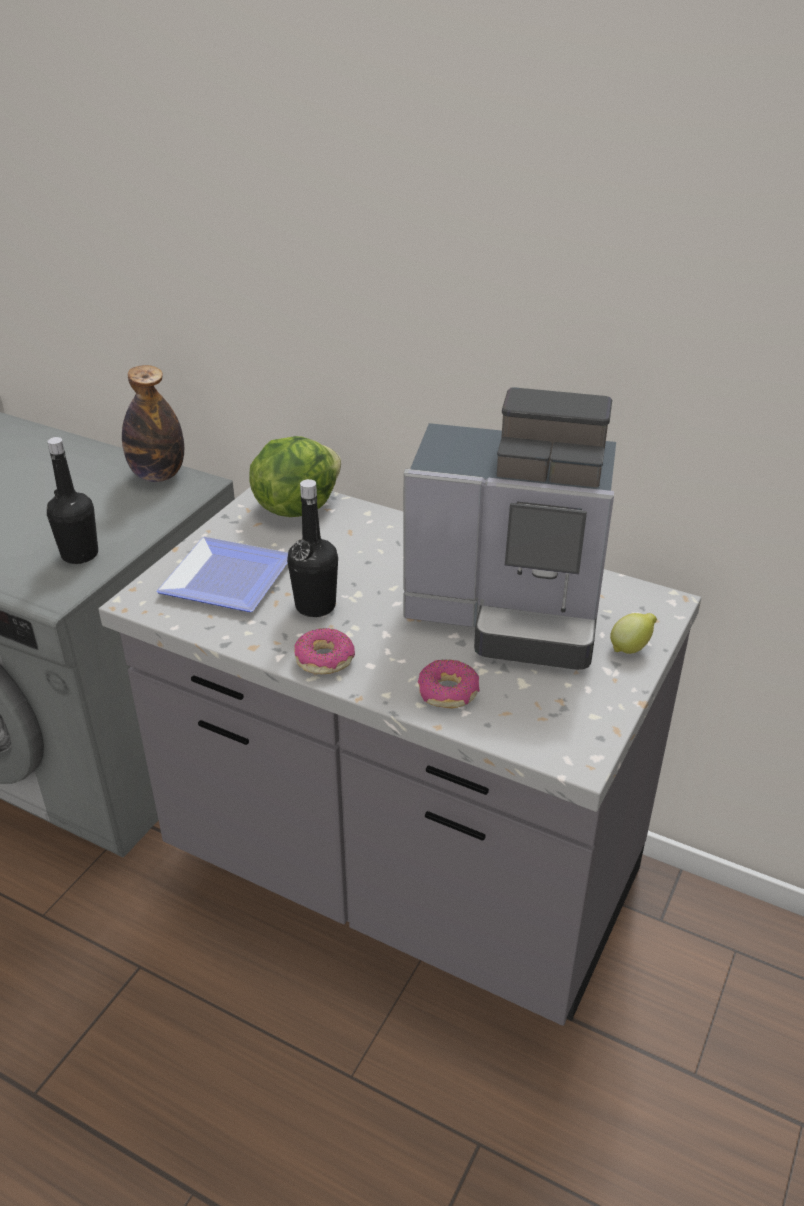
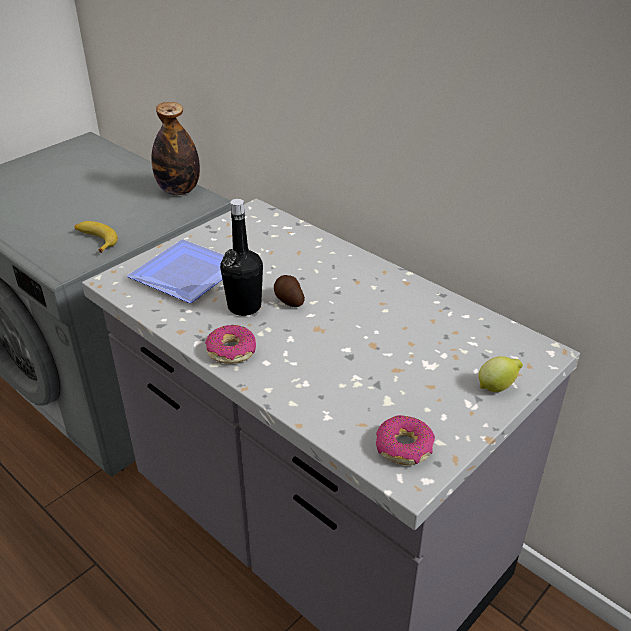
camera: 15 degrees right, 0 degrees up
(80, 554) = (95, 240): black bottle -> banana
(296, 506) = (265, 226): lettuce -> none
(364, 590) = (288, 300): none -> potato
(448, 692) = (320, 397): donut -> donut (404, 448)
(510, 613) = (402, 338): coffee machine -> none

